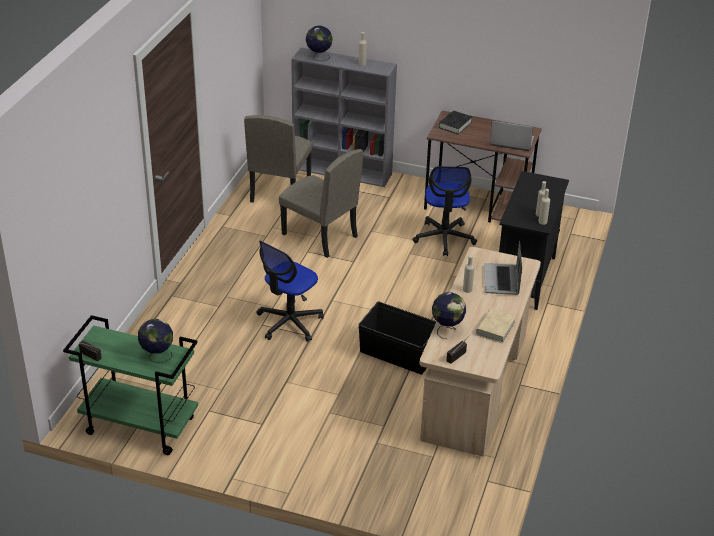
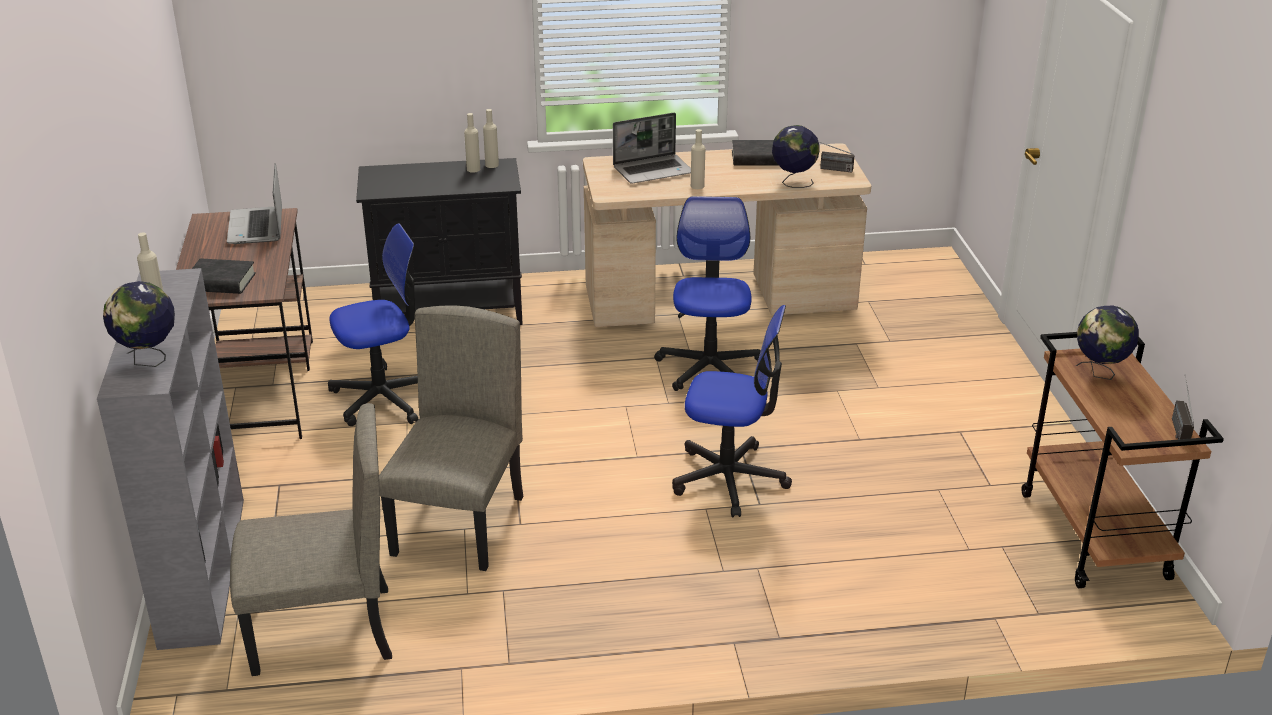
camera: 115 degrees left, 5 degrees down
(139, 426) = (1095, 536): green cart -> brown cart
(398, 354) = (709, 368): black storage box -> office chair
(495, 328) = (756, 158): beige book -> black book

